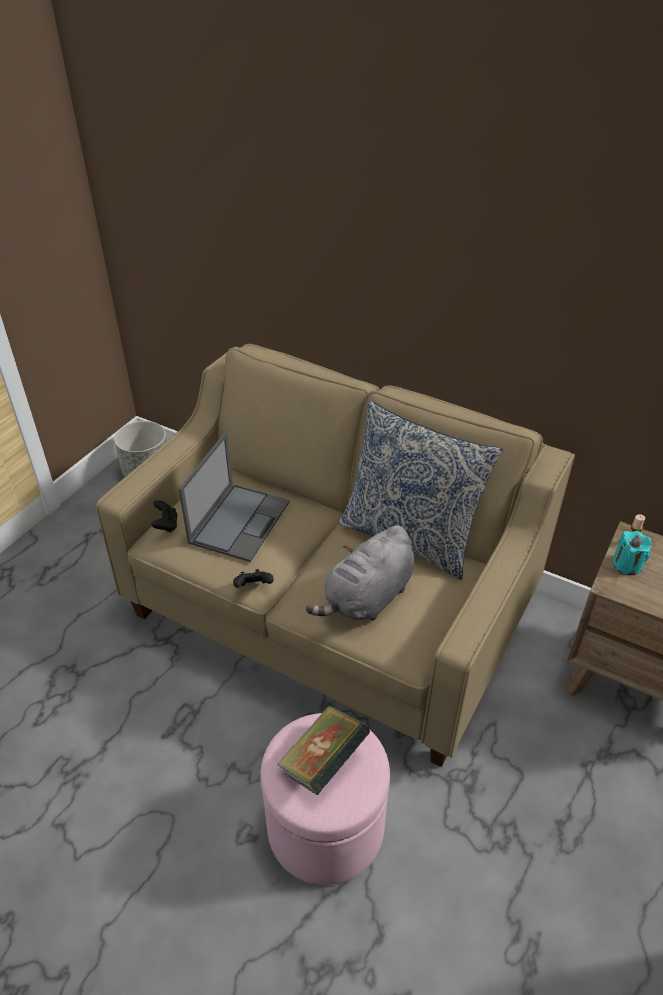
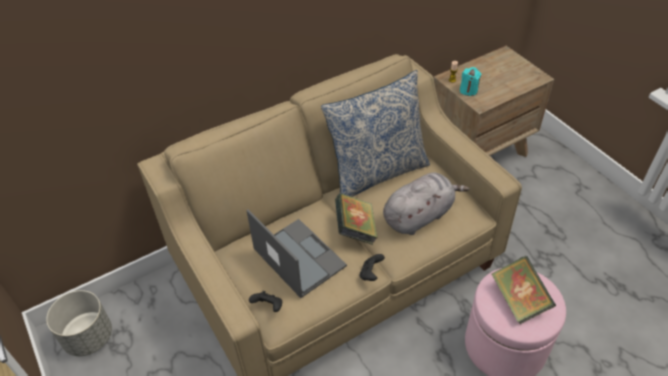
camera: 60 degrees left, 5 degrees up
(307, 551) = (355, 229): none -> book
(367, 598) = (419, 215): grey plush toy -> grey plush toy turned 105 degrees counterclockwise

